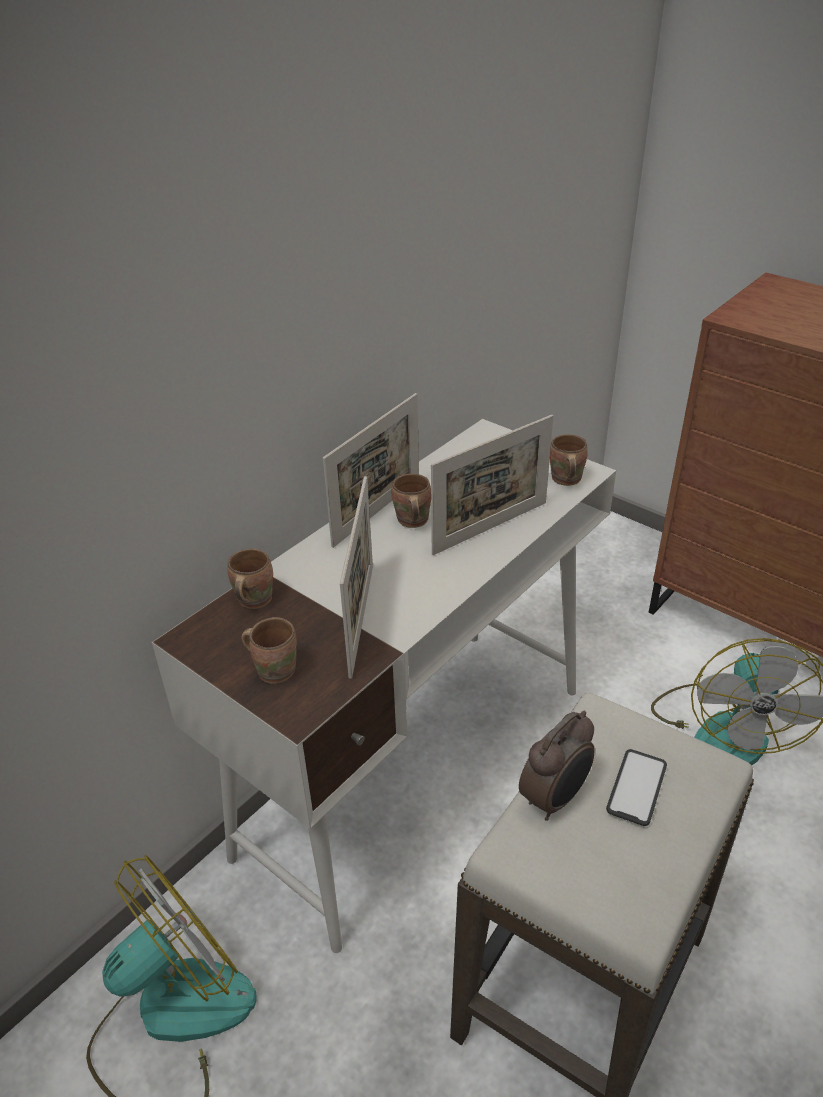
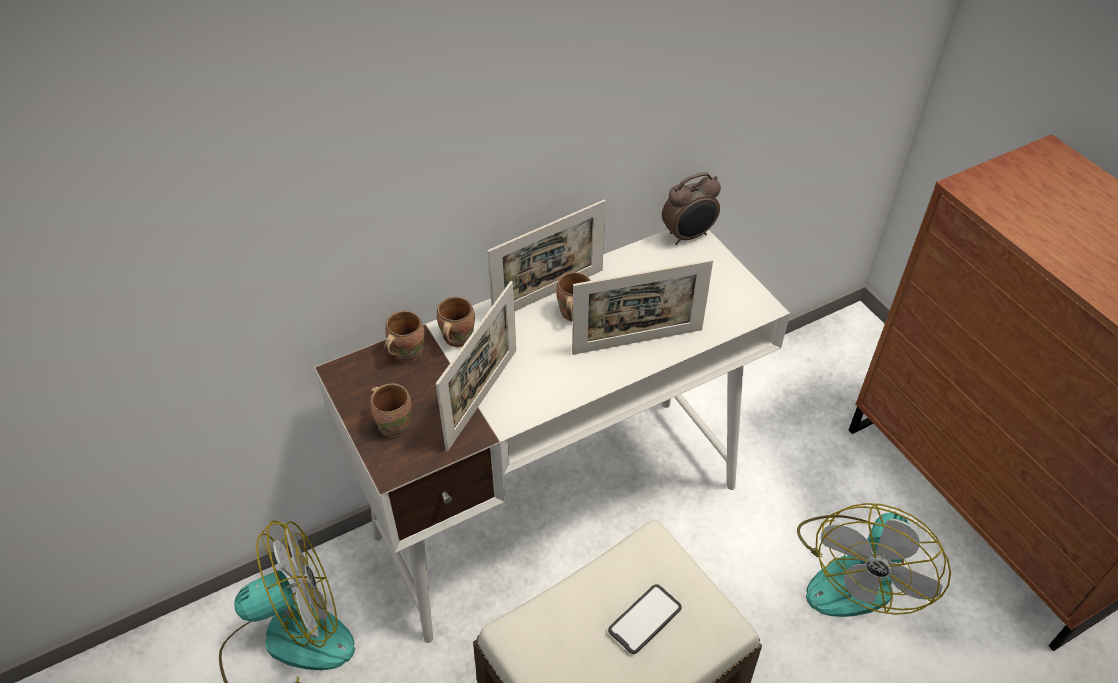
camera: 20 degrees right, 10 degrees up
(555, 798) = (574, 604): alarm clock -> alarm clock (688, 236)
(564, 480) = (734, 310): brown mug -> brown mug (455, 338)

